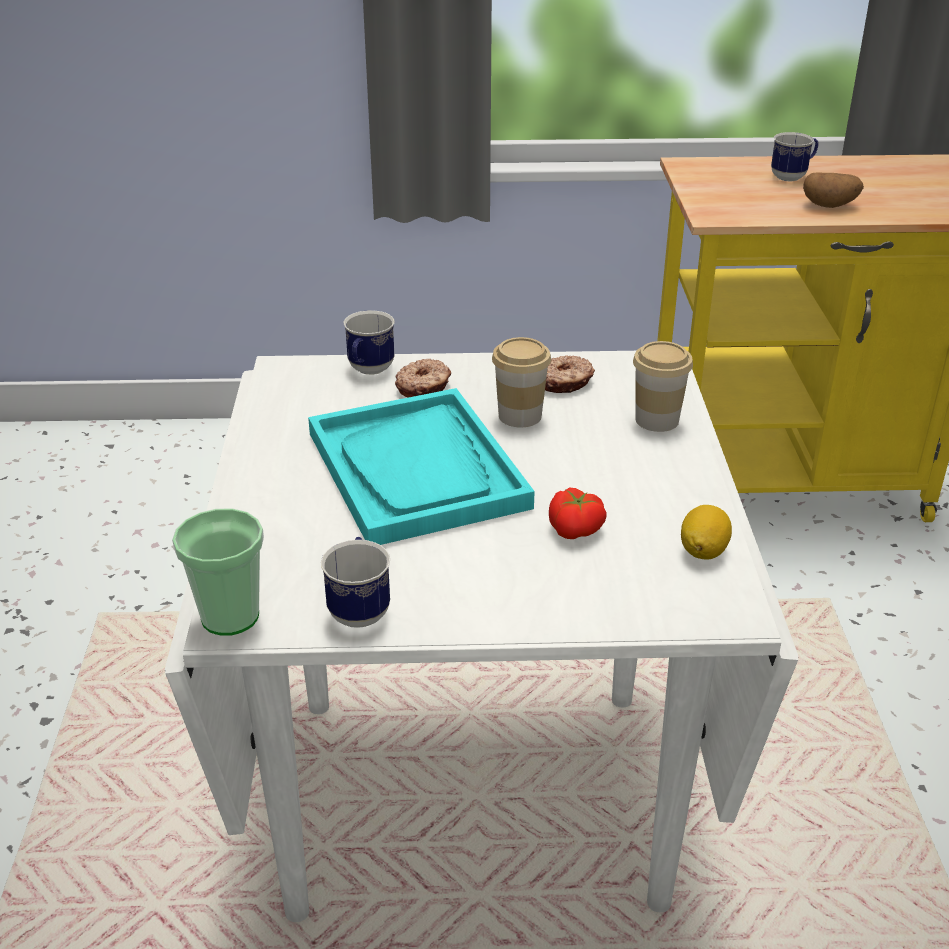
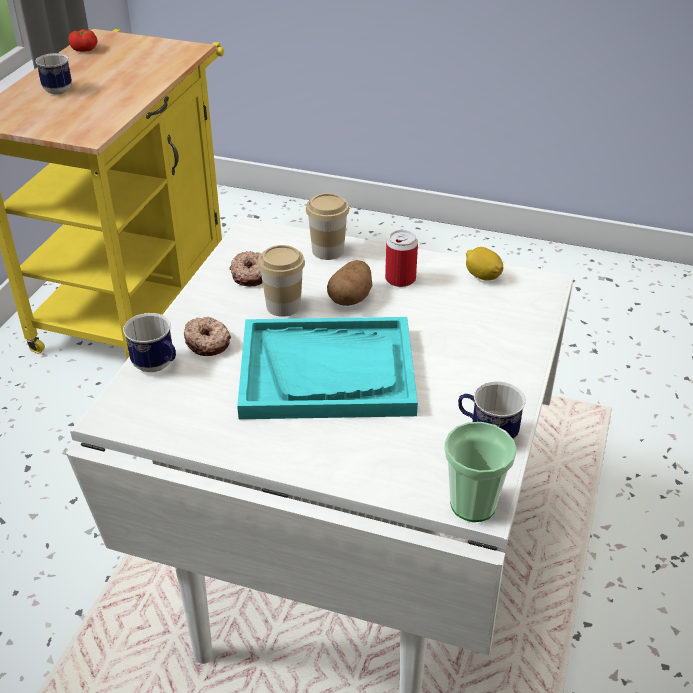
camera: 70 degrees left, 5 degrees up
(576, 530) = (438, 318): tomato -> tomato (85, 49)
(639, 484) = (400, 279): none -> can
(829, 205) = (121, 92): potato -> potato (350, 298)

